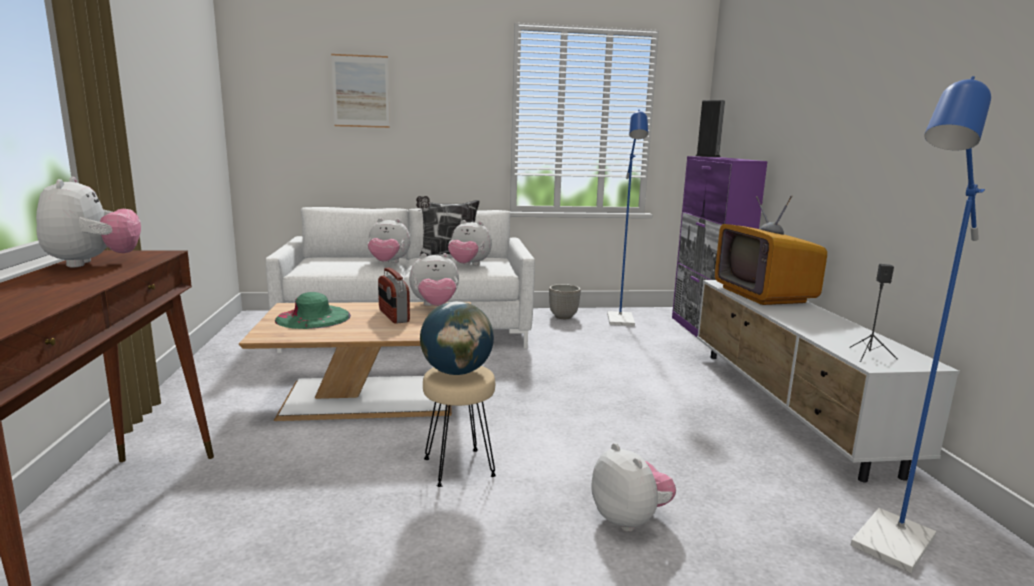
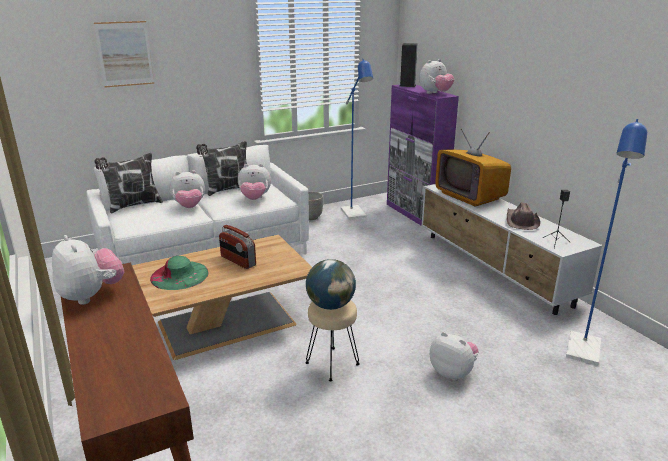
camera: 20 degrees left, 10 degrees up
(332, 256) = (133, 205): none -> pillow
(435, 306) = (258, 244): plush toy -> plush toy (435, 93)
(826, 327) = (521, 221): none -> brown hat

